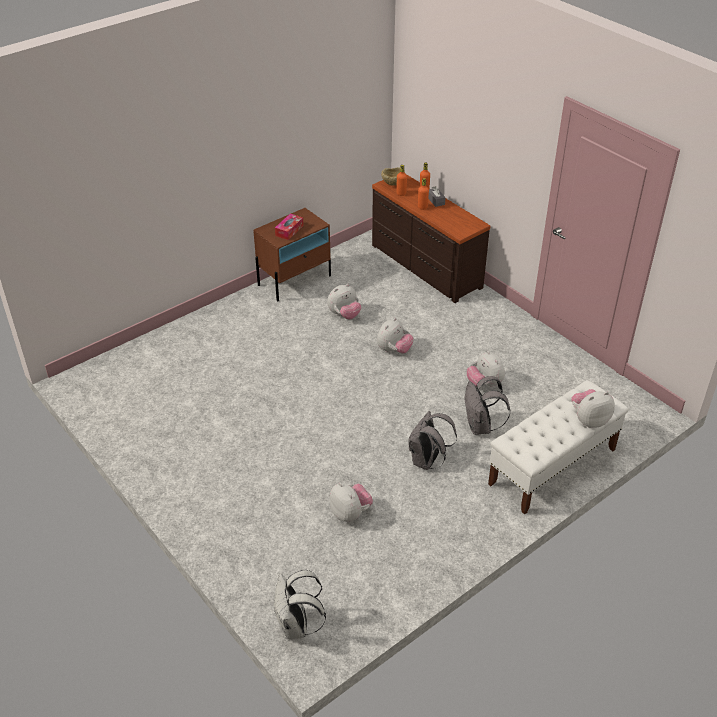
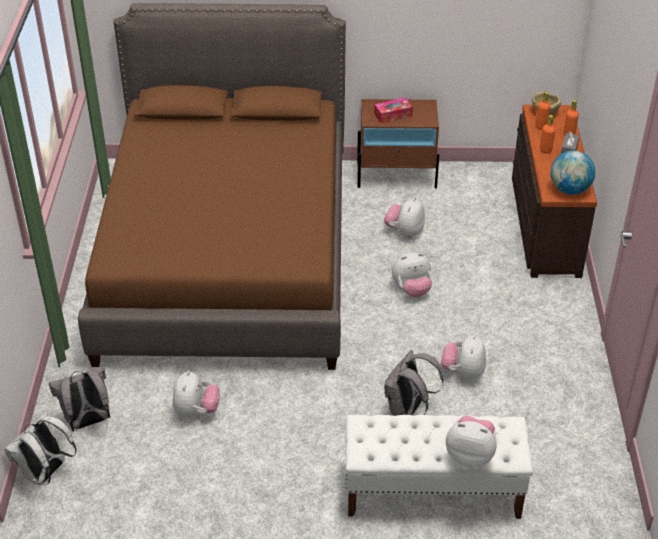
camera: 40 degrees right, 0 degrees up
(241, 395) = (227, 255): none -> brown bed
(344, 315) = (404, 232): plush toy -> plush toy turned 105 degrees clockwise
(427, 461) = (317, 409): grey backpack -> grey backpack (88, 422)
(466, 225) = (569, 190): none -> globe

